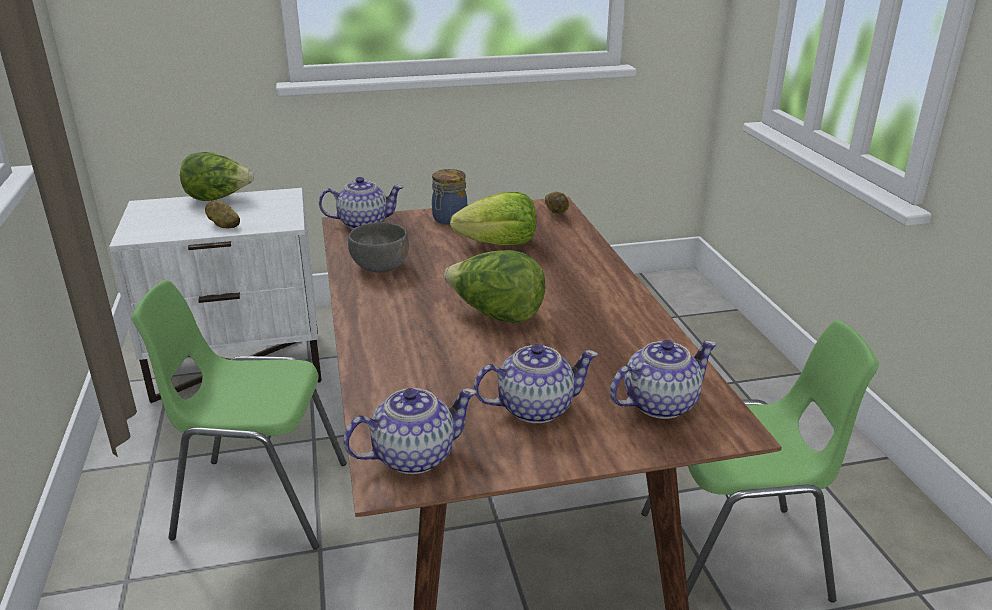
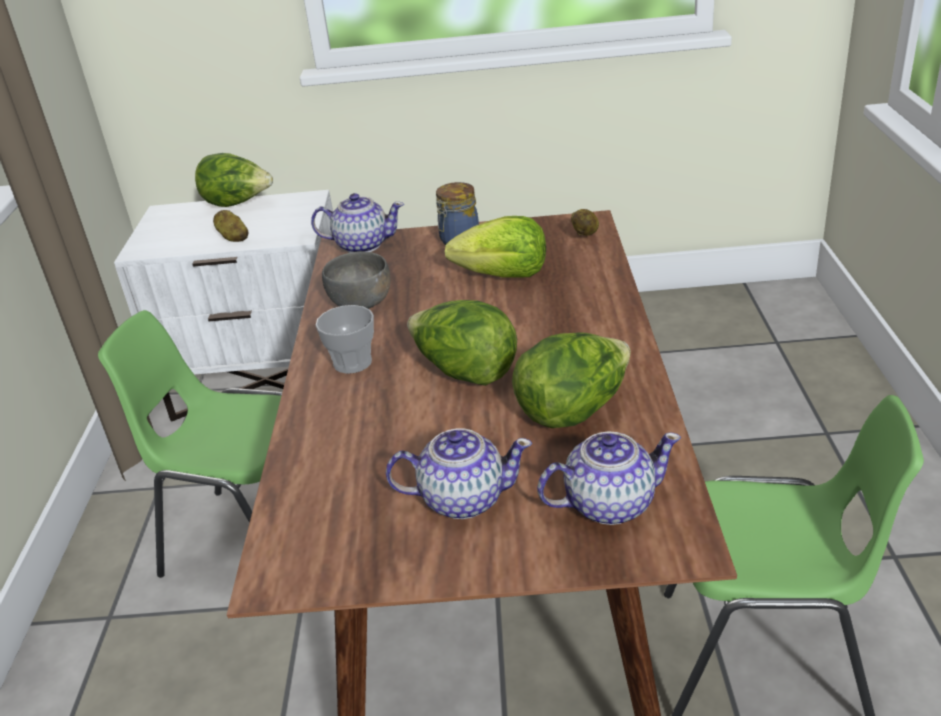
camera: 15 degrees right, 5 degrees up
(392, 312) = (352, 362): none -> cup
(412, 456) = (308, 550): teapot -> none
(601, 338) = (573, 410): none -> lettuce

